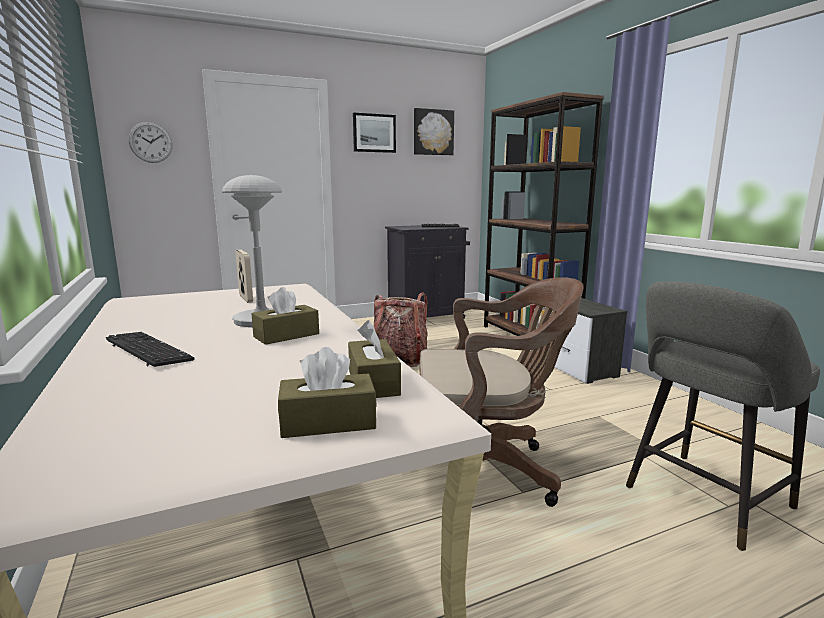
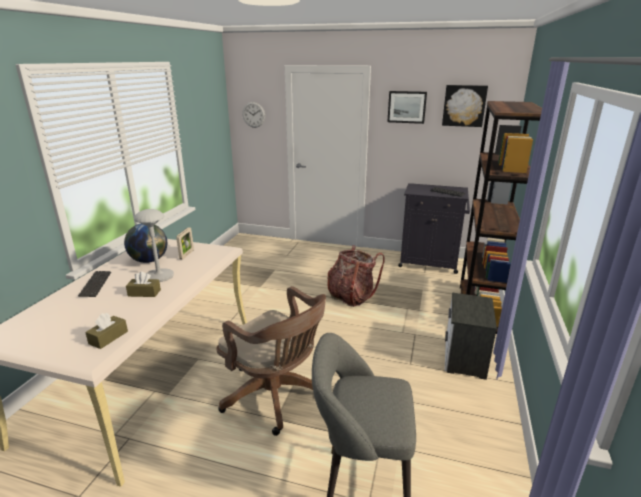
camera: 40 degrees right, 10 degrees up
(191, 313) = (149, 260): none -> globe
(328, 422) = (63, 350): brown tissue box -> none

